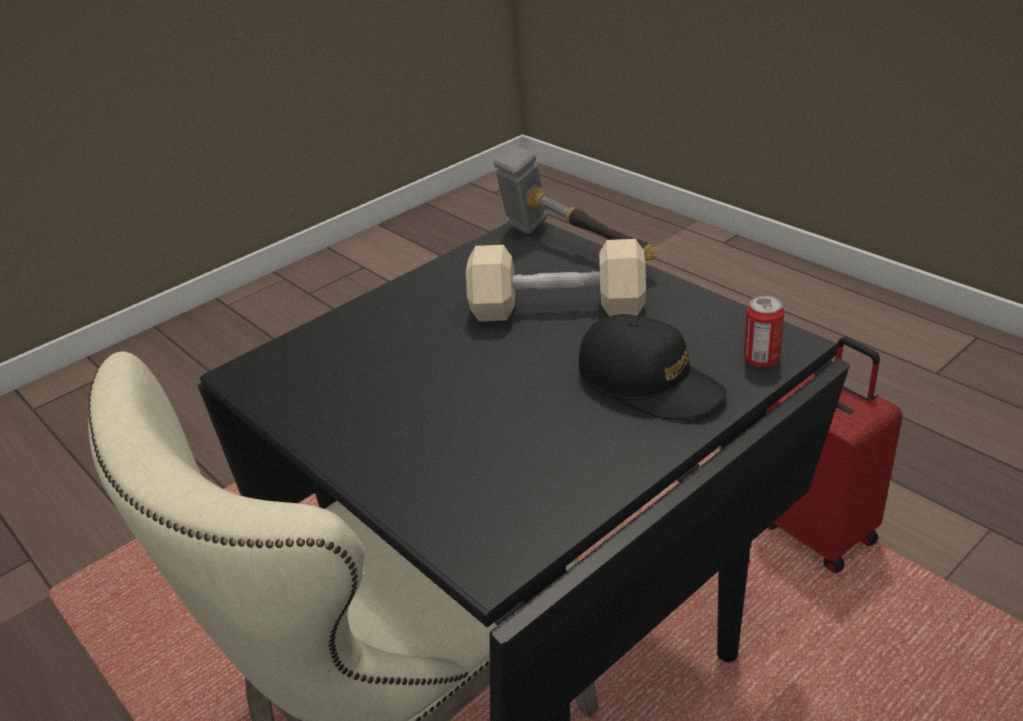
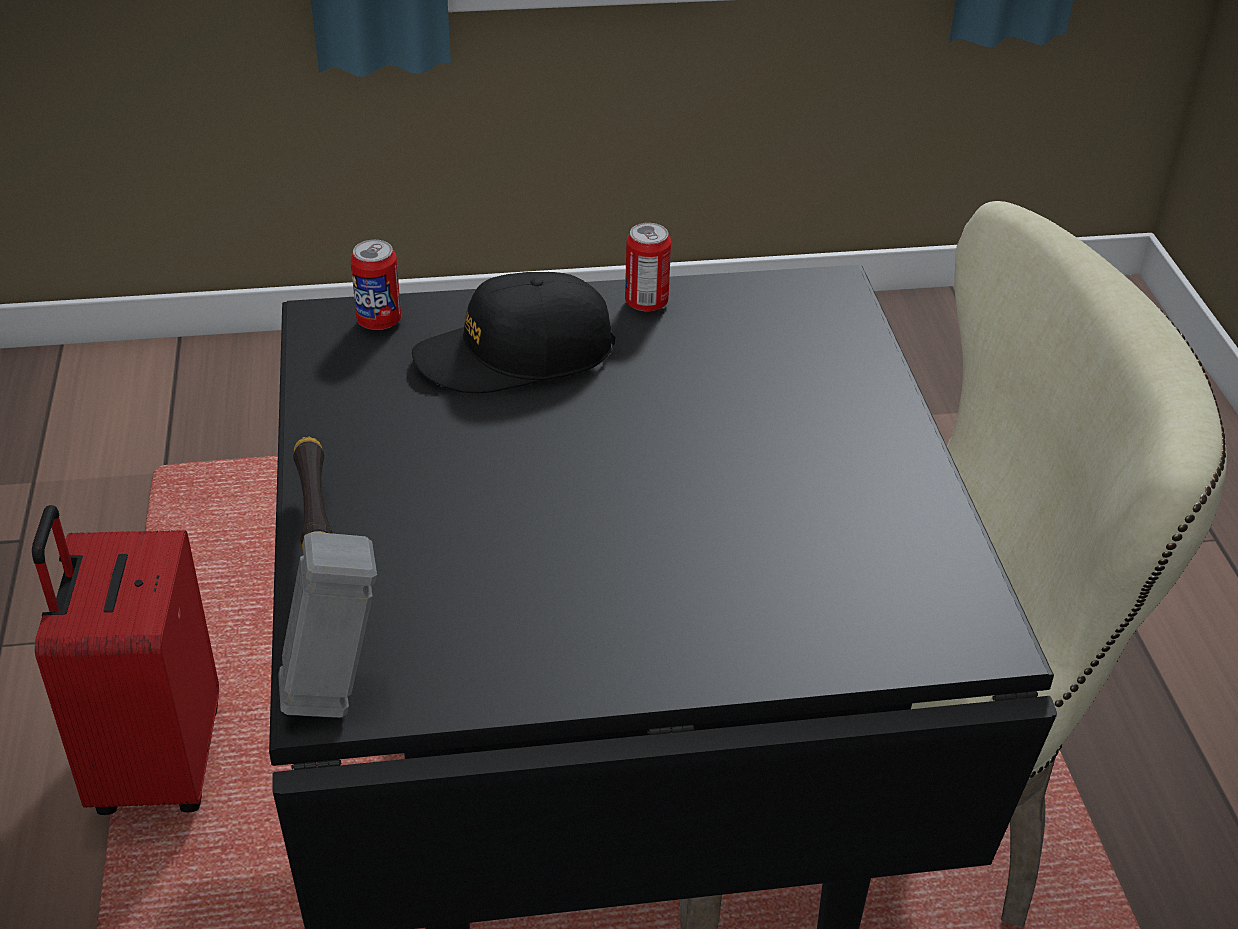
camera: 150 degrees left, 5 degrees up
(558, 308) = (481, 502): beige dumbbell -> none
(617, 467) = (646, 303): none -> can
(649, 383) = (515, 355): black cap -> black cap turned 90 degrees counterclockwise

